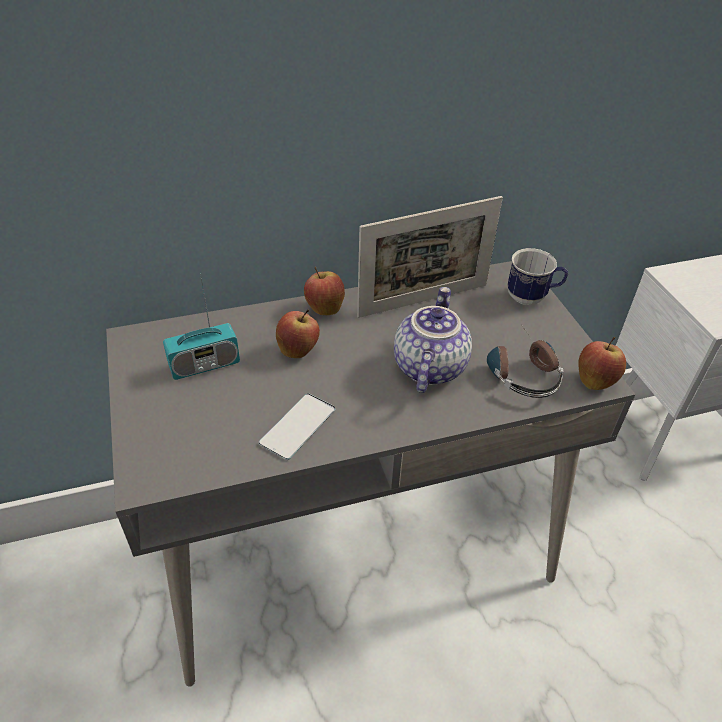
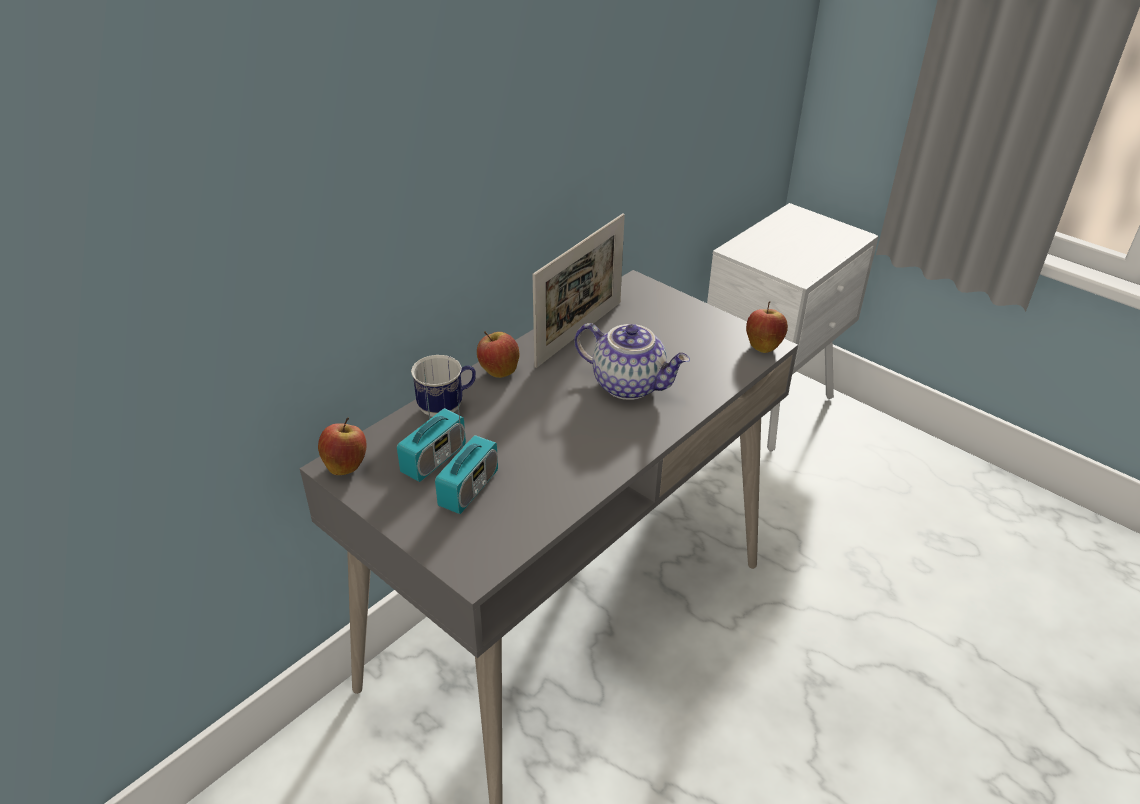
camera: 30 degrees left, 5 degrees down
(207, 404) = (469, 489): none -> radio
(298, 350) = (509, 414): apple -> apple (346, 466)
(298, 426) = (566, 472): phone -> none
(427, 366) = (630, 384): teapot -> teapot turned 135 degrees clockwise
(519, 370) = (702, 359): headphones -> none
(532, 298) = (665, 300): mug -> mug (447, 407)

